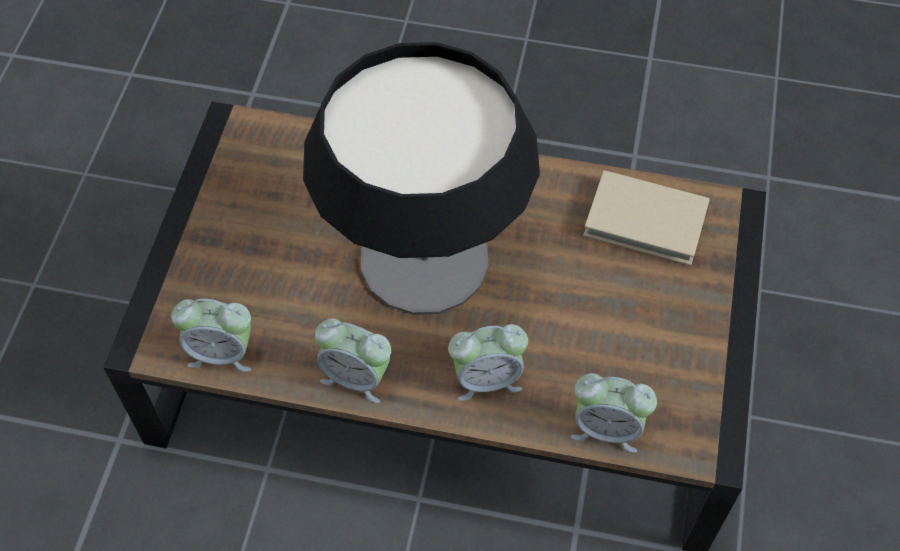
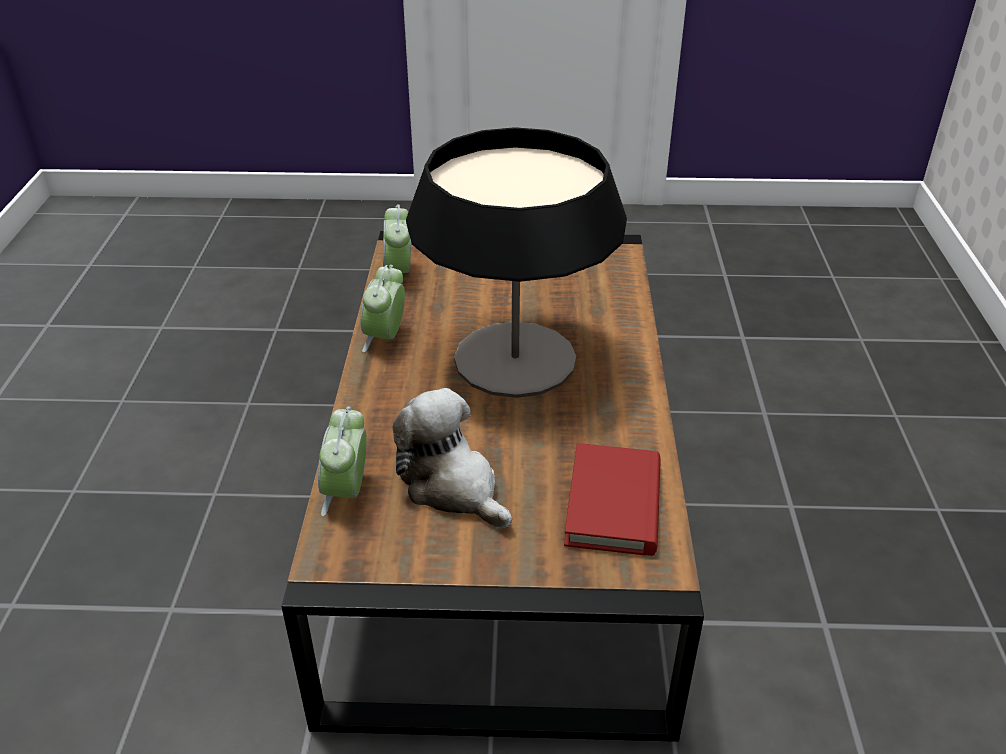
camera: 80 degrees right, 20 degrees down
(486, 379) = (393, 409): alarm clock -> none
(609, 338) = (453, 486): none -> plush toy
(645, 221) = (613, 504): beige book -> red book

